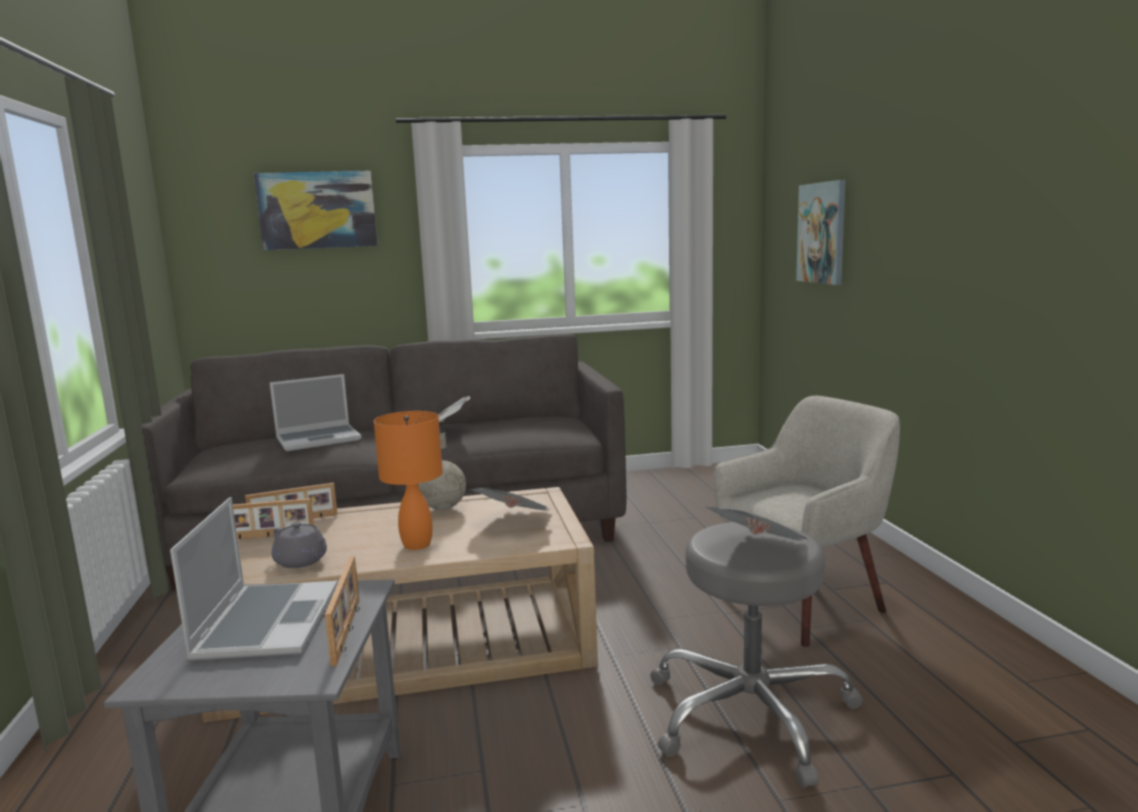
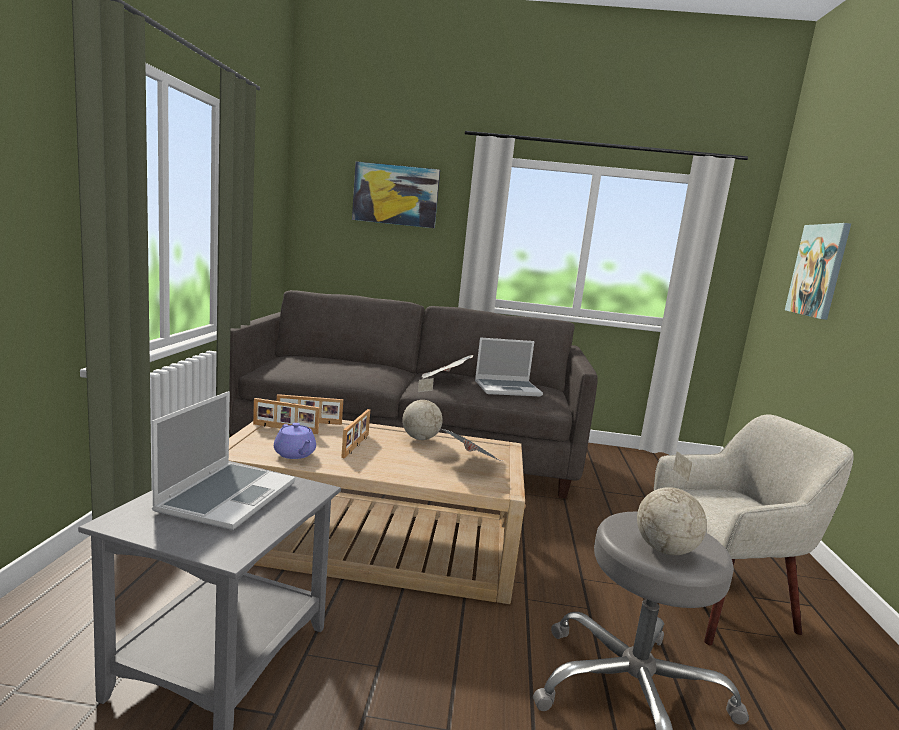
camera: 15 degrees right, 0 degrees up
(301, 561) = (295, 454): grey teapot -> purple teapot
(319, 439) = (355, 365): laptop -> laptop (508, 389)
(348, 630) = (280, 520): picture frame -> picture frame (356, 445)
(416, 545) = (385, 463): orange table lamp -> none
(759, 552) = (665, 549): newspaper -> globe

